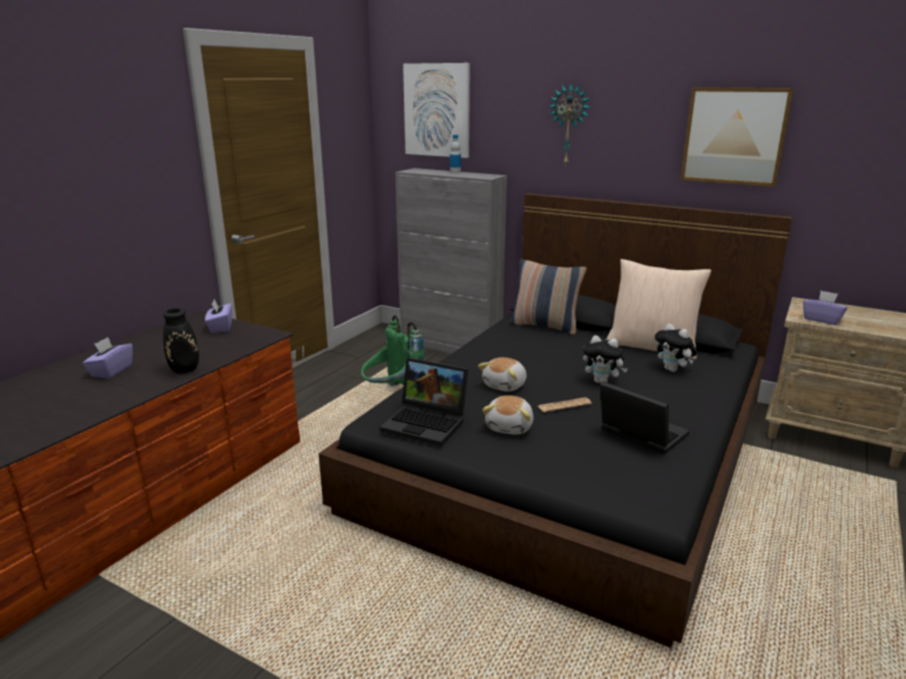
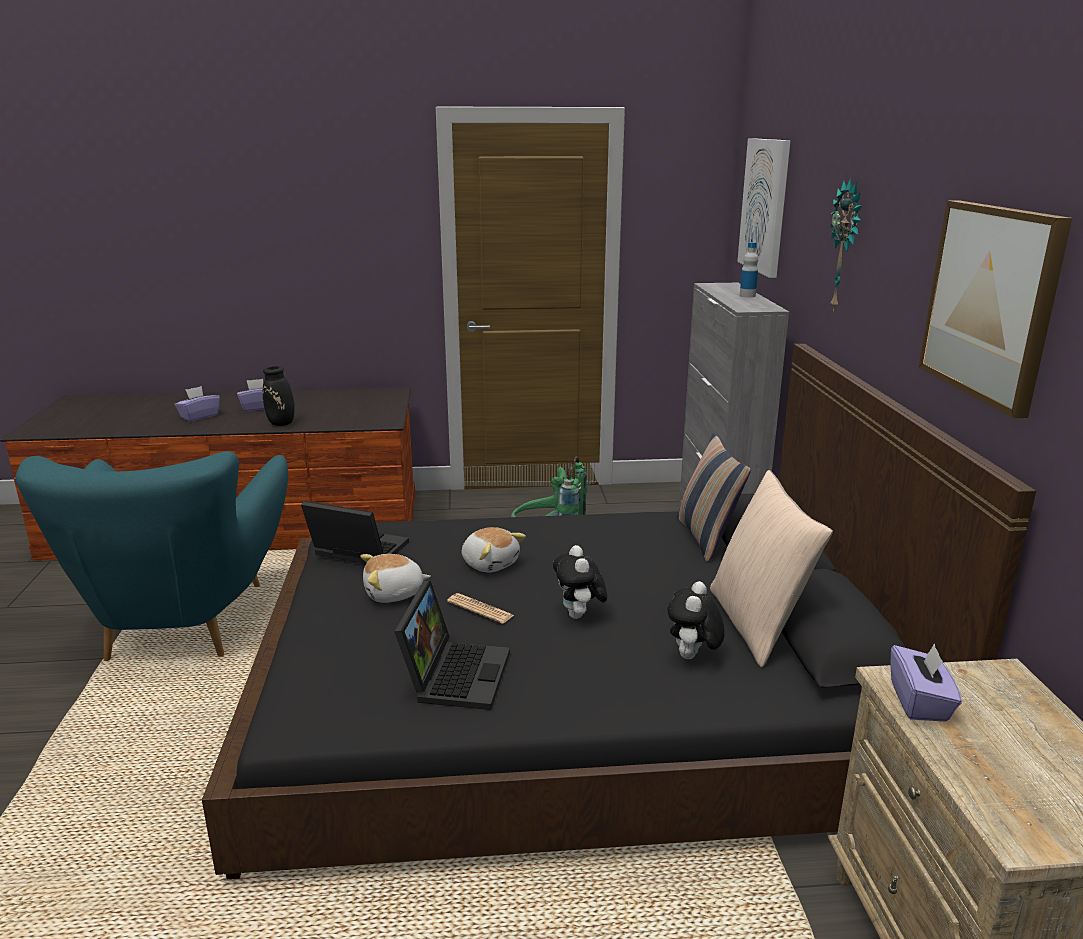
camera: 55 degrees right, 0 degrees up
(220, 327) = (380, 404): purple tissue box -> purple tissue box (199, 416)
(265, 595) = (184, 623): none -> turquoise armchair
(427, 423) = (355, 552): laptop -> laptop turned 120 degrees clockwise
(505, 385) = (490, 563): plush toy -> plush toy turned 135 degrees counterclockwise

